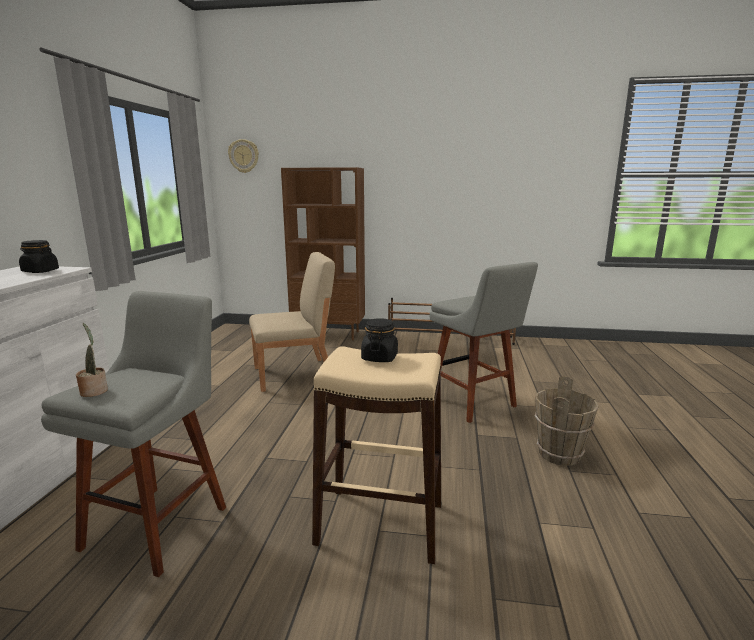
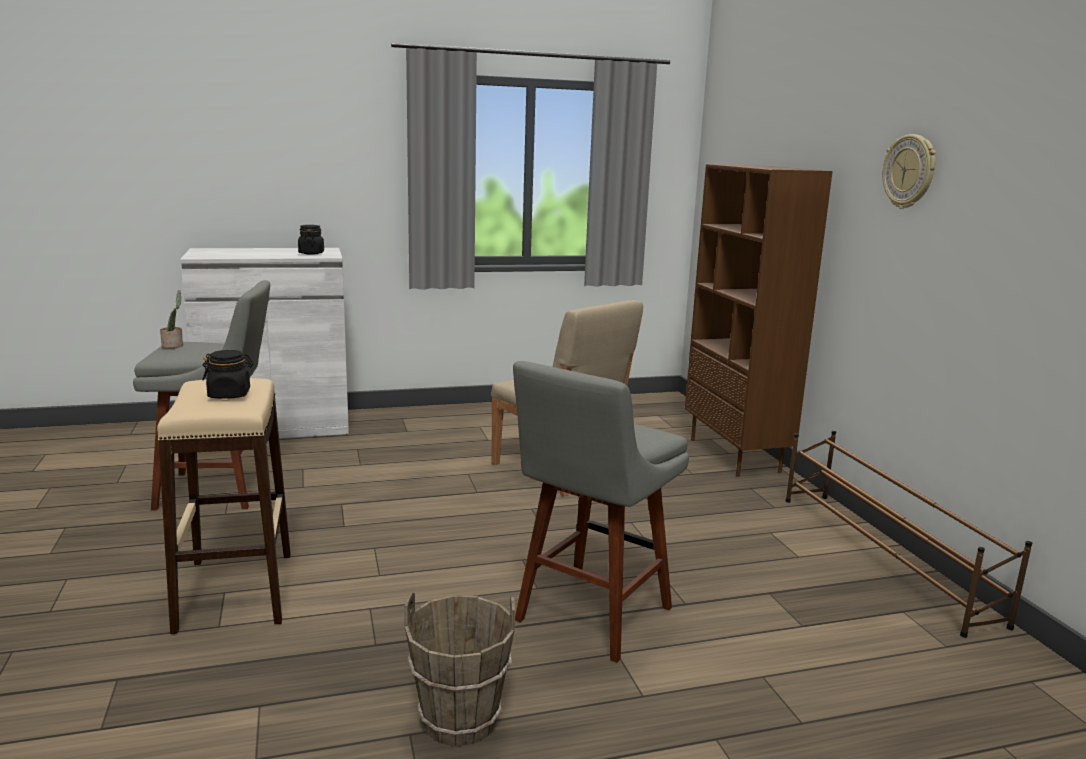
camera: 65 degrees right, 0 degrees up
(244, 156) = (726, 141): wall clock -> wall clock (909, 171)

